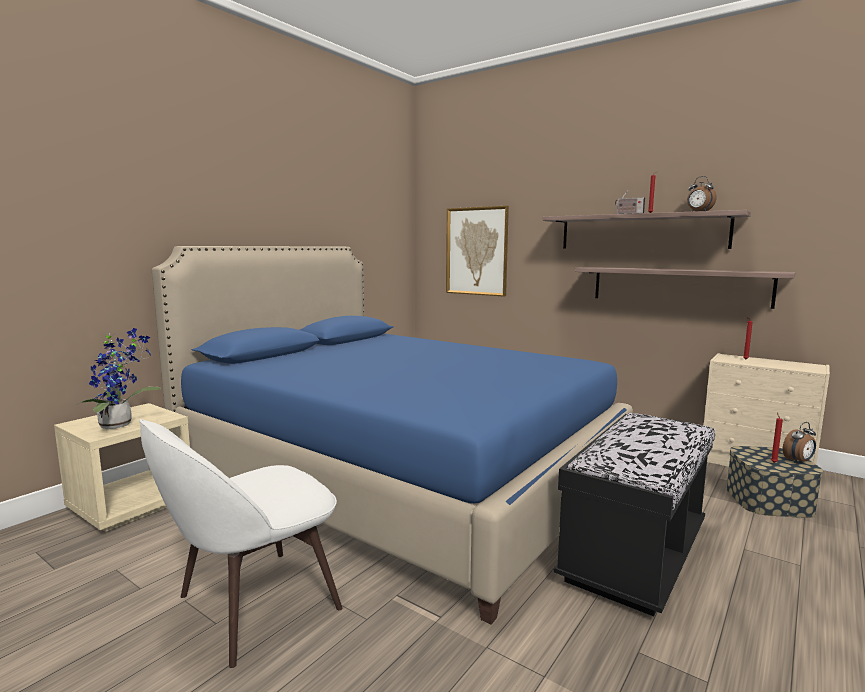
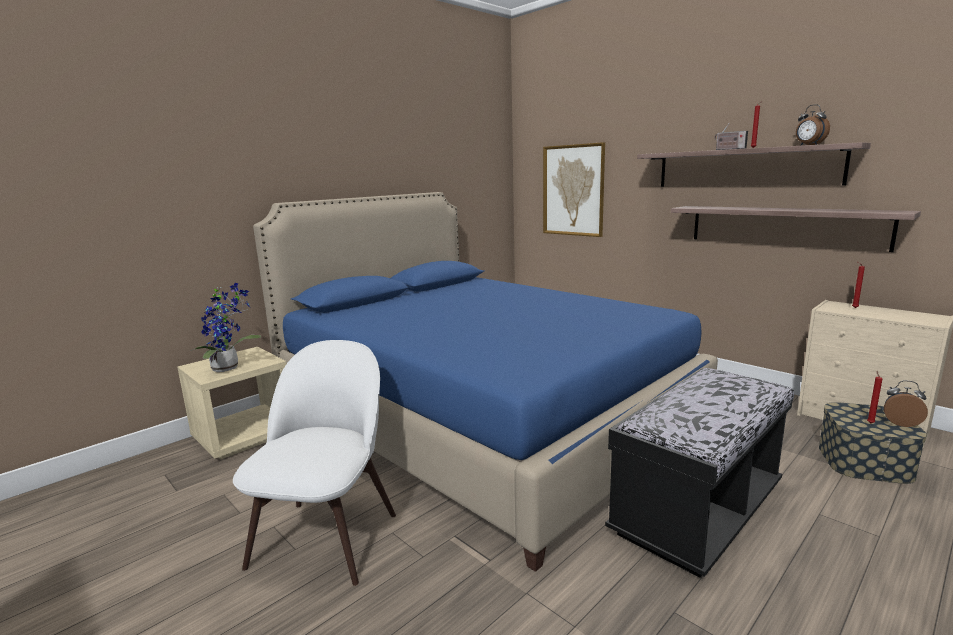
camera: 10 degrees right, 5 degrees up
(252, 605) = (327, 535): white chair -> white chair turned 135 degrees clockwise
(798, 461) = (900, 423): alarm clock -> alarm clock turned 135 degrees counterclockwise

